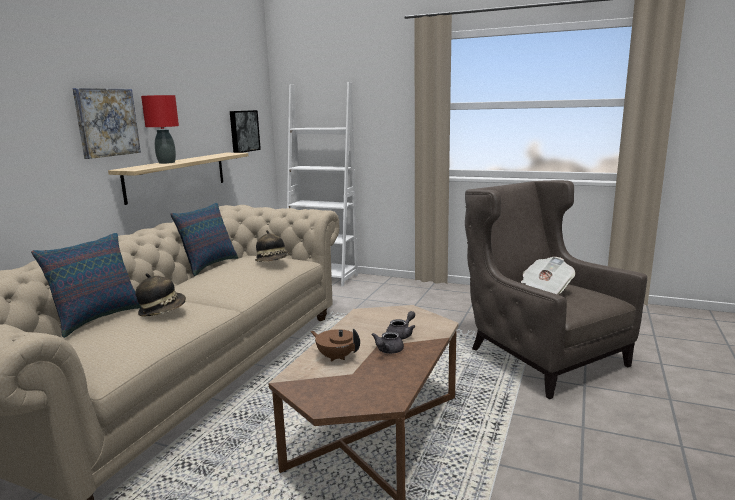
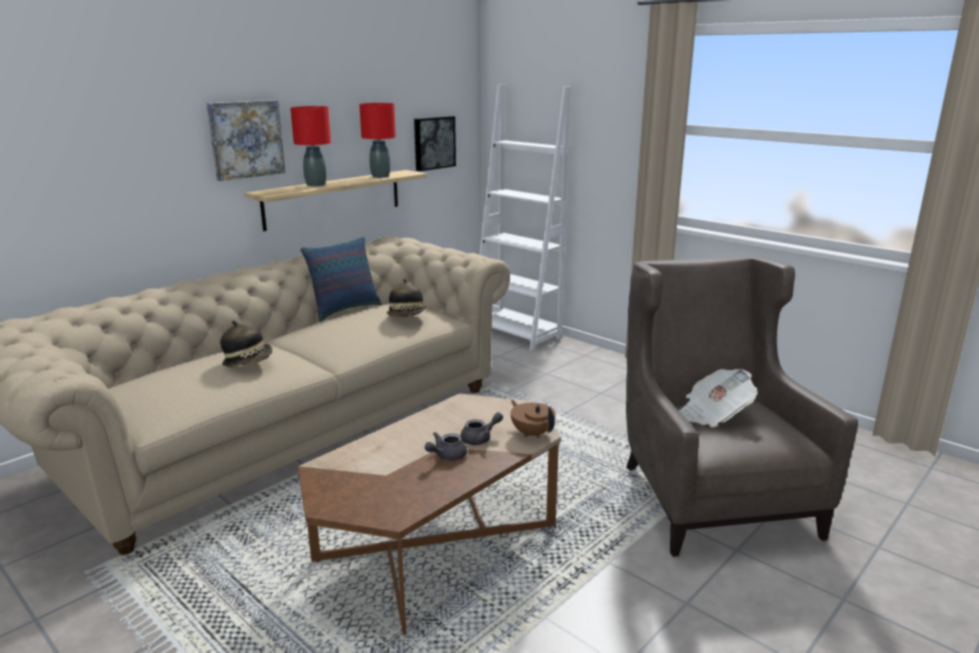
camera: 20 degrees right, 5 degrees up
(98, 319) = (189, 360): blue pillow -> none
(213, 156) = (380, 176): none -> red table lamp
(336, 357) = (387, 451): brown teapot -> brown teapot (532, 433)

